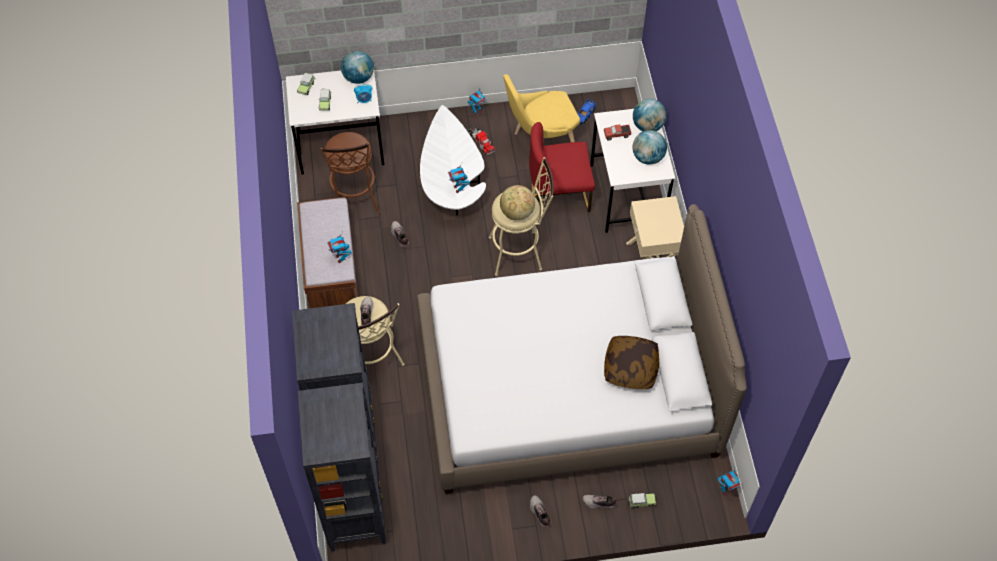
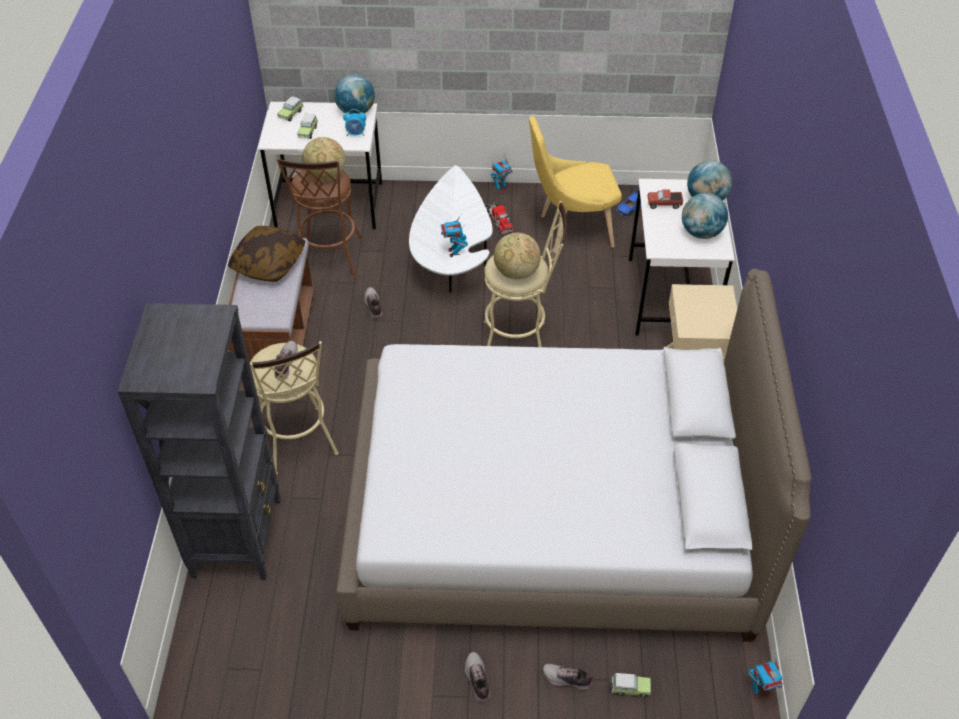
camera: 10 degrees right, 10 degrees down
(341, 258) = (279, 301): toy robot -> none
(350, 144) = (325, 176): none -> globe
(355, 514) = (217, 637): black bookcase -> none
(559, 193) = (584, 284): red chair -> none
(631, 367) = (638, 482): pillow -> pillow (269, 263)

